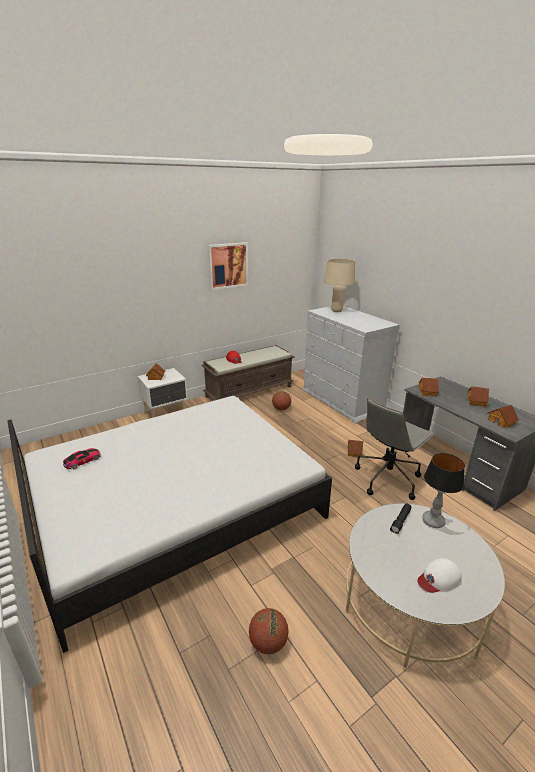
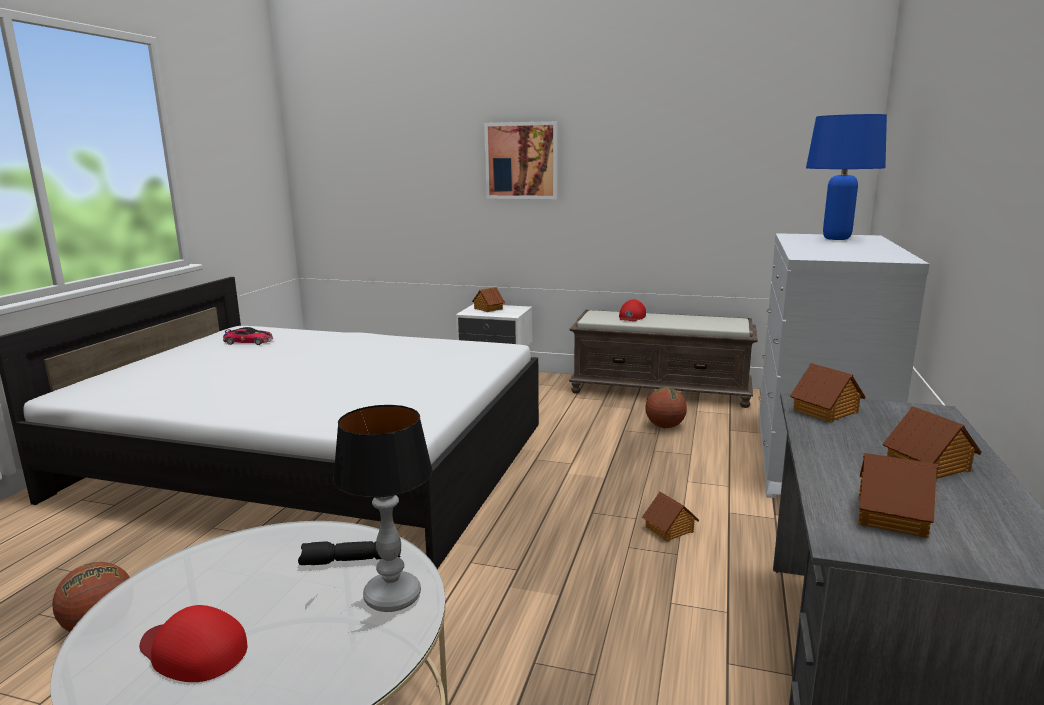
camera: 50 degrees right, 10 degrees down
(228, 265) = (650, 139): picture -> picture (521, 161)
(337, 311) = (836, 239): beige table lamp -> blue table lamp
(388, 478) = (651, 595): grey office chair -> none
(438, 578) = (193, 650): white cap -> red cap

